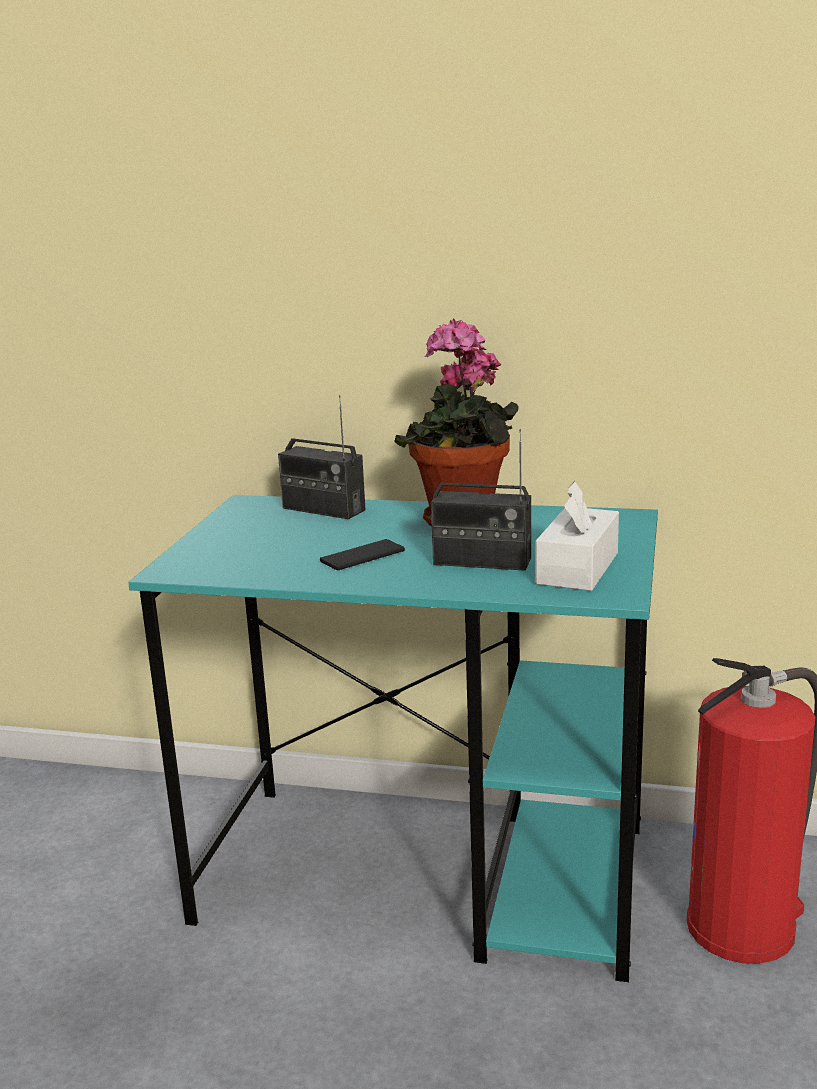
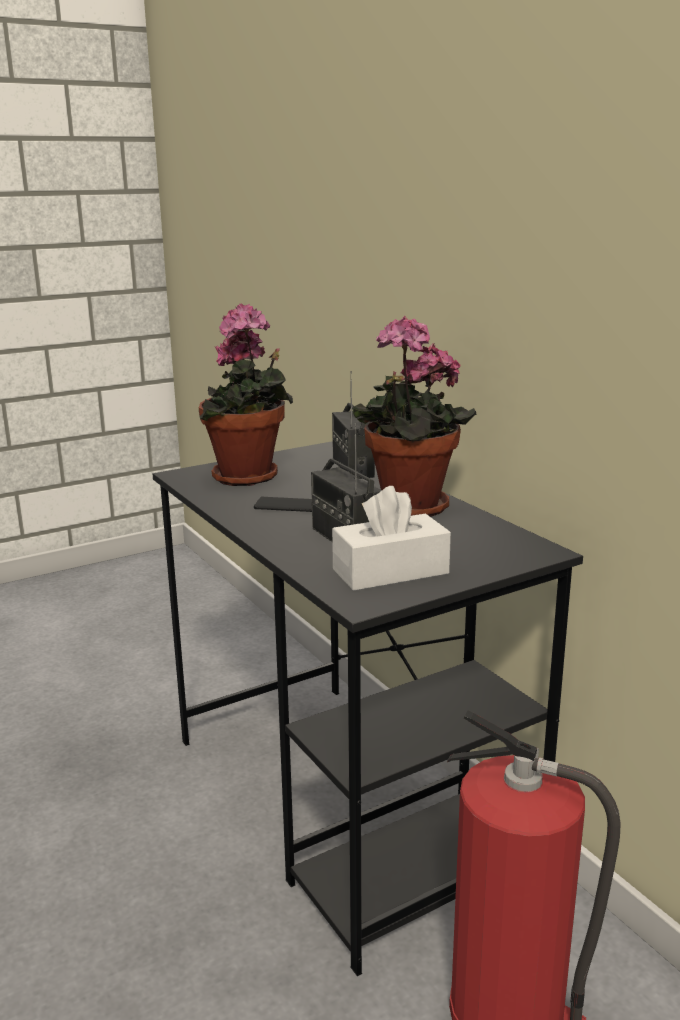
camera: 45 degrees right, 0 degrees up
(252, 550) = (249, 478): none -> potted plant
(427, 875) = (345, 804): turquoise desk -> black desk

